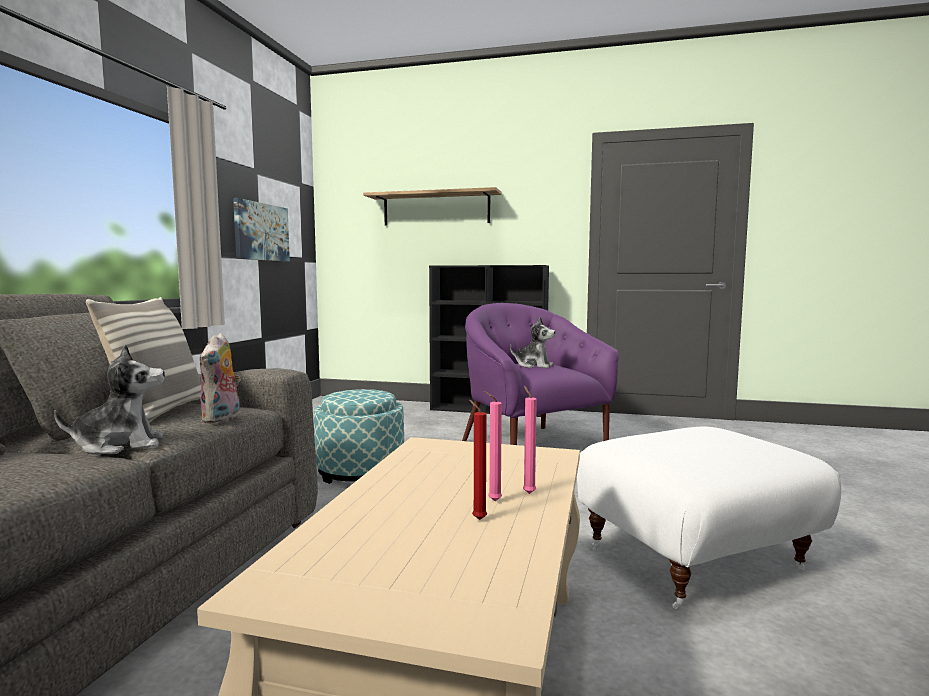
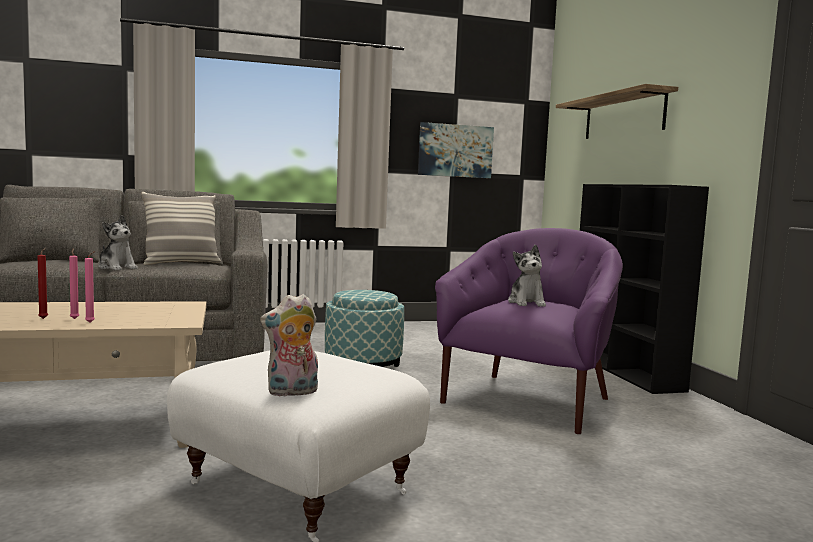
camera: 60 degrees right, 0 degrees up
(222, 419) = (179, 270): plush toy -> plush toy (292, 392)

